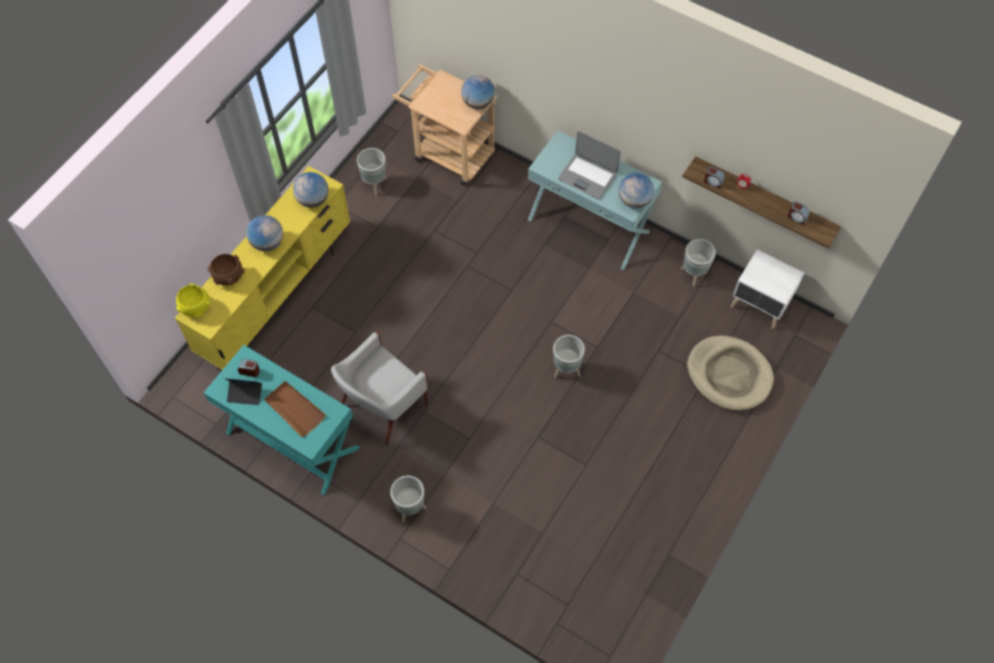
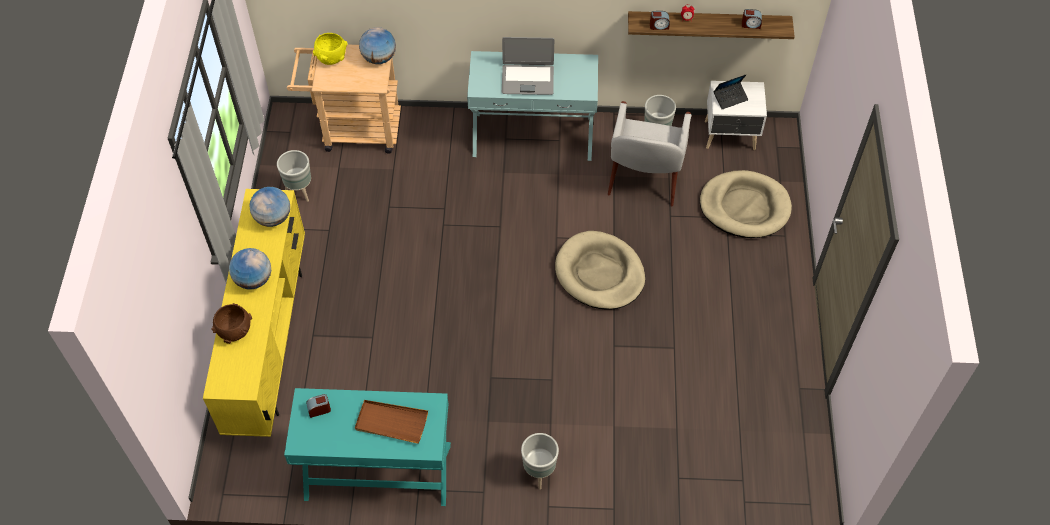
camera: 30 degrees left, 5 degrees down
(196, 308) = (220, 378): yellow bowl -> yellow bowl (331, 58)
(245, 394) = (330, 434): laptop -> laptop (730, 98)
(382, 406) = (447, 393): white armchair -> white armchair (644, 179)
(566, 370) = (599, 273): grey planter -> beige dog bed
(634, 200) = (584, 82): globe -> none

